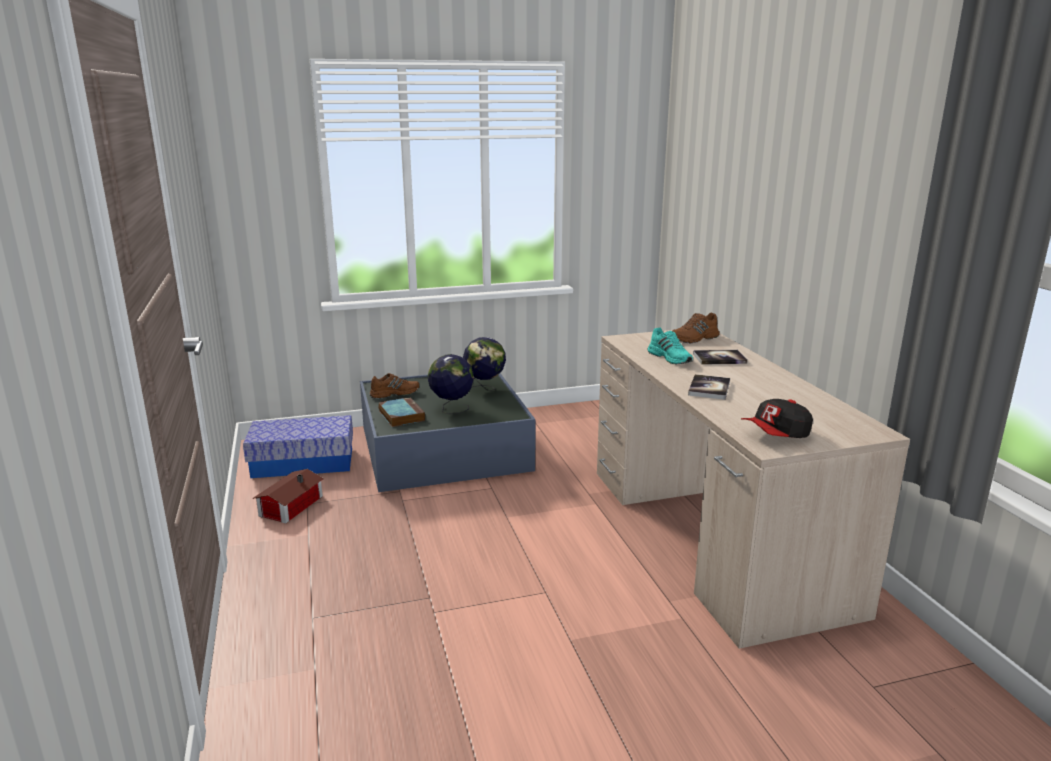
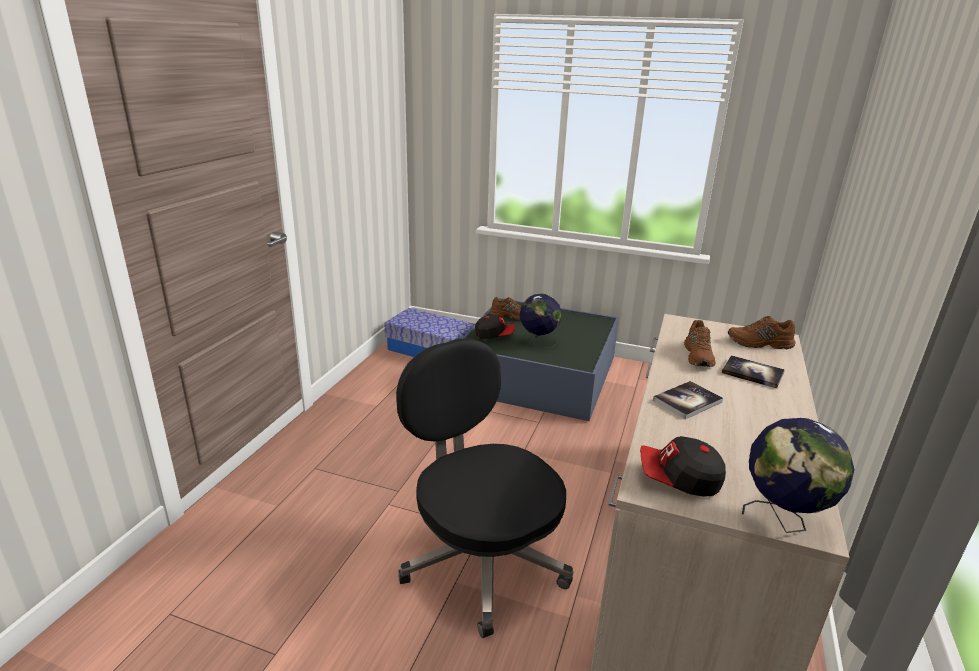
camera: 35 degrees right, 5 degrees up
(288, 506) = (387, 379): toy house -> none
(400, 415) = (494, 335): book -> cap
(485, 389) = (586, 334): globe -> globe (782, 521)
(571, 613) = (481, 560): none -> black office chair
(670, 358) = (699, 356): turquoise shoe -> brown shoe

